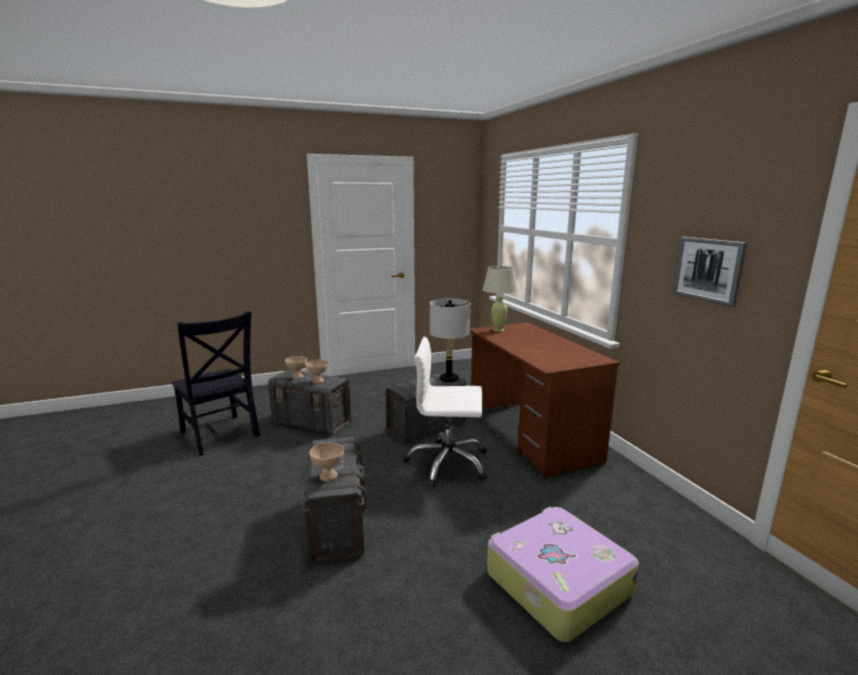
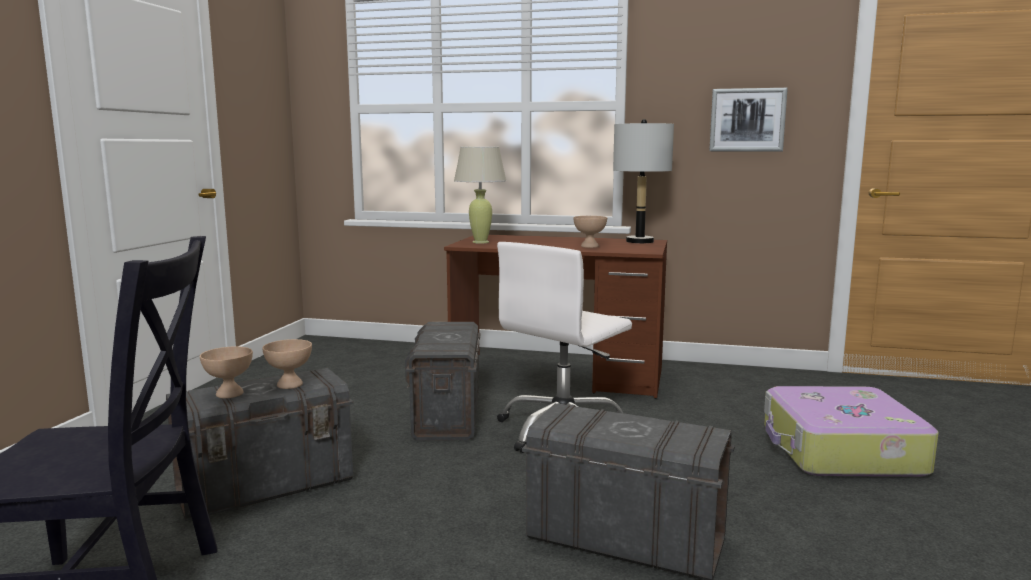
camera: 55 degrees left, 5 degrees down
(329, 476) = (667, 436): beige bowl -> beige bowl (590, 246)
(449, 379) = (457, 326): grey table lamp -> grey table lamp (639, 241)

